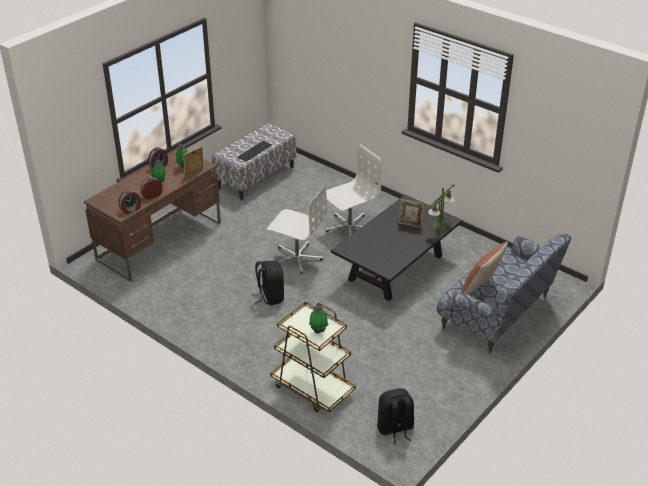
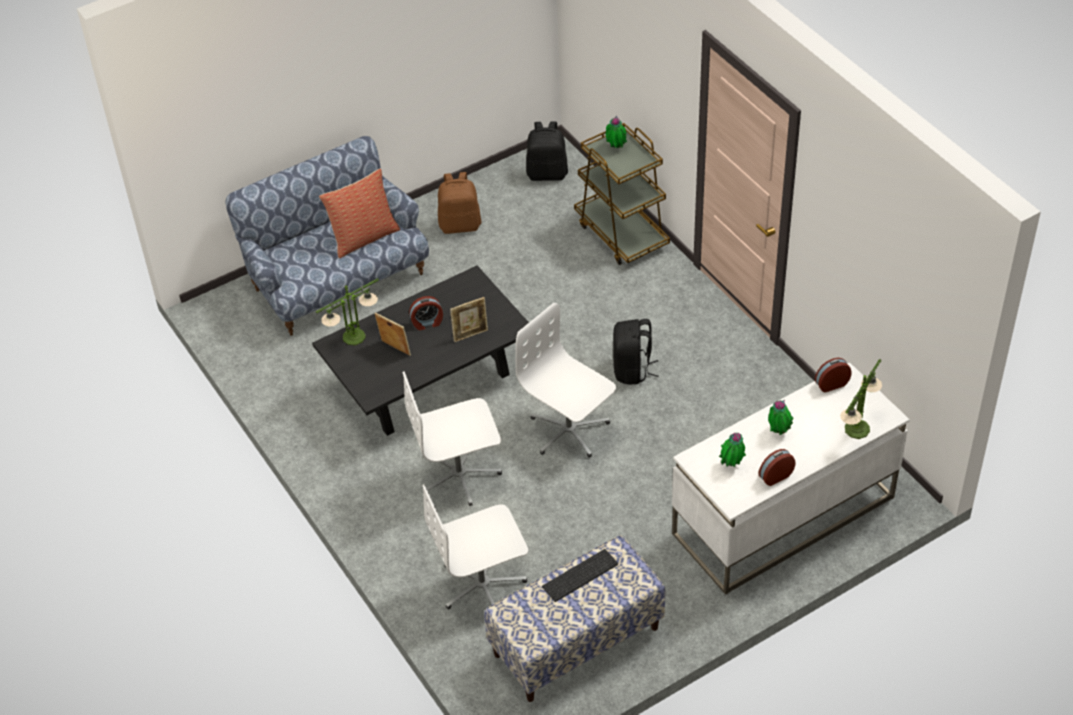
camera: 160 degrees left, 10 degrees up
(114, 191) = (857, 429): none -> table lamp
(152, 195) = (795, 407): alarm clock -> alarm clock (427, 323)
(160, 241) = (782, 516): brown desk -> white desk
(194, 172) = (715, 445): picture frame -> picture frame (470, 334)
(311, 188) = (483, 585): none -> white office chair
(438, 370) = (460, 225): none -> brown backpack

